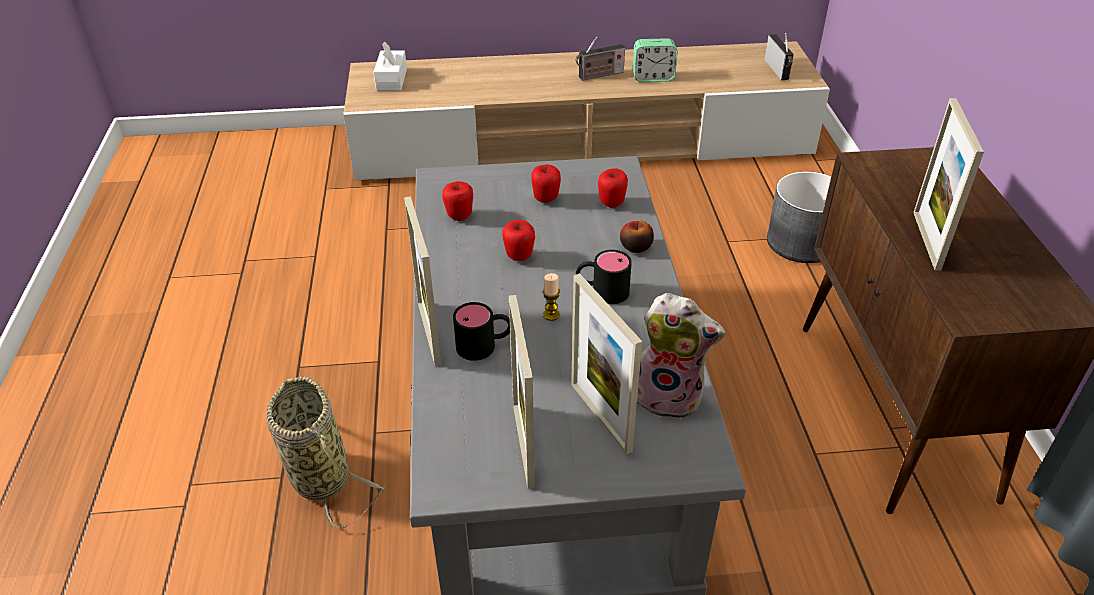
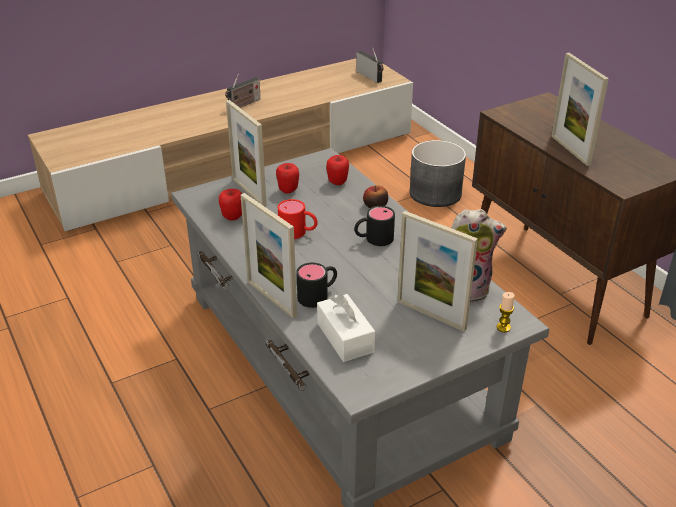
camera: 25 degrees left, 5 degrees down
(318, 474) = (182, 452): basket -> none
(391, 79) = (74, 140): white tissue box -> white tissue box (345, 337)
(519, 257) = (298, 232): apple -> red mug
(523, 444) = (393, 347): picture frame -> picture frame (249, 192)
(551, 315) = (350, 263): candle -> candle (503, 327)
(653, 77) = (285, 98): alarm clock -> none

